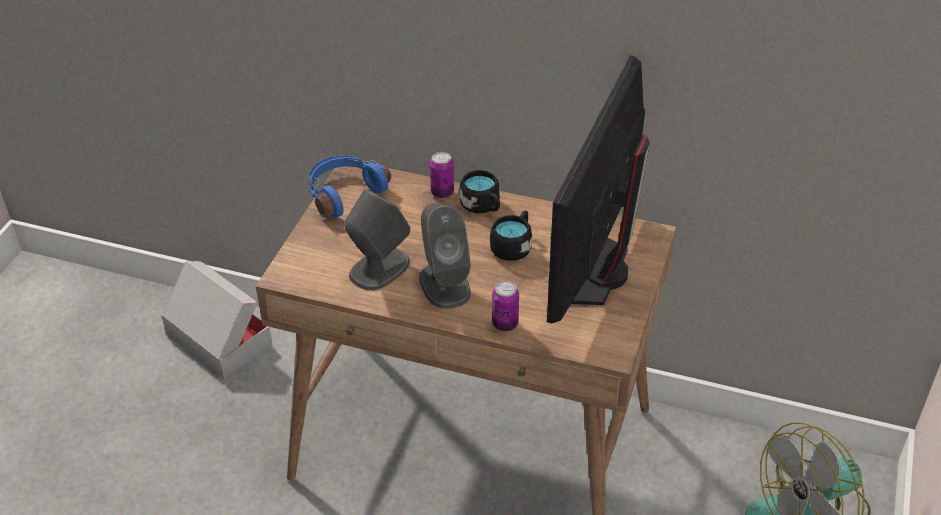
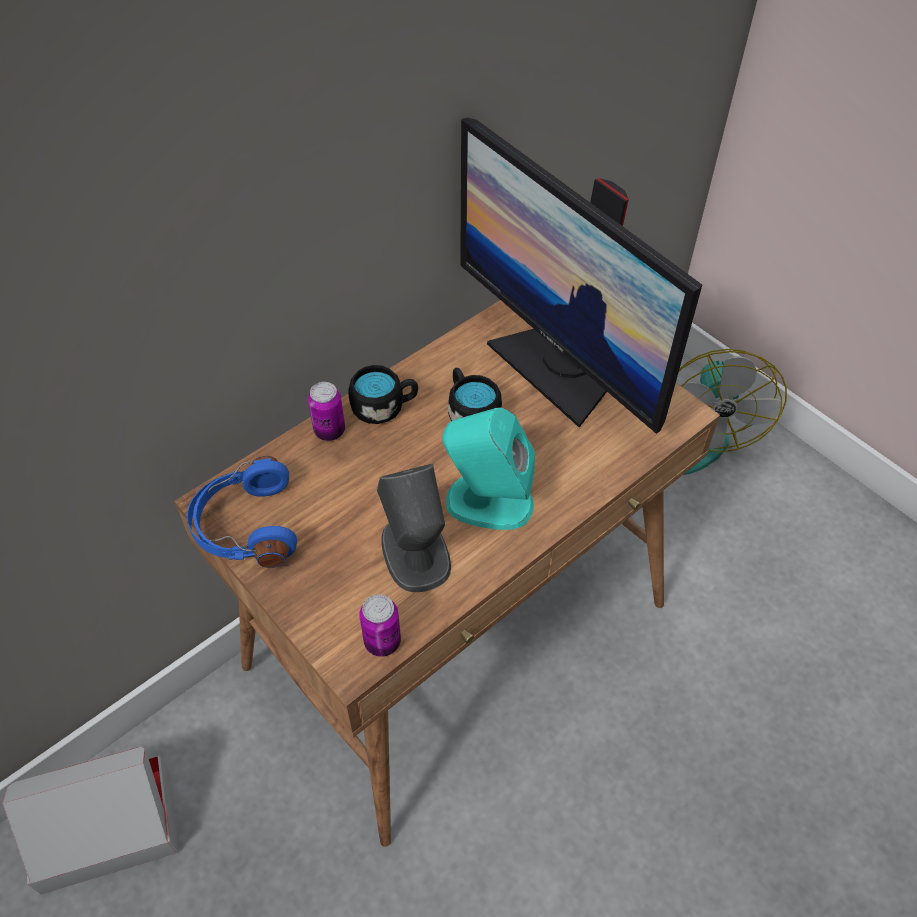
camera: 60 degrees left, 10 degrees up
(444, 284) = (488, 502): grey speaker -> turquoise speaker
(505, 324) = (588, 478): can -> can (382, 642)

